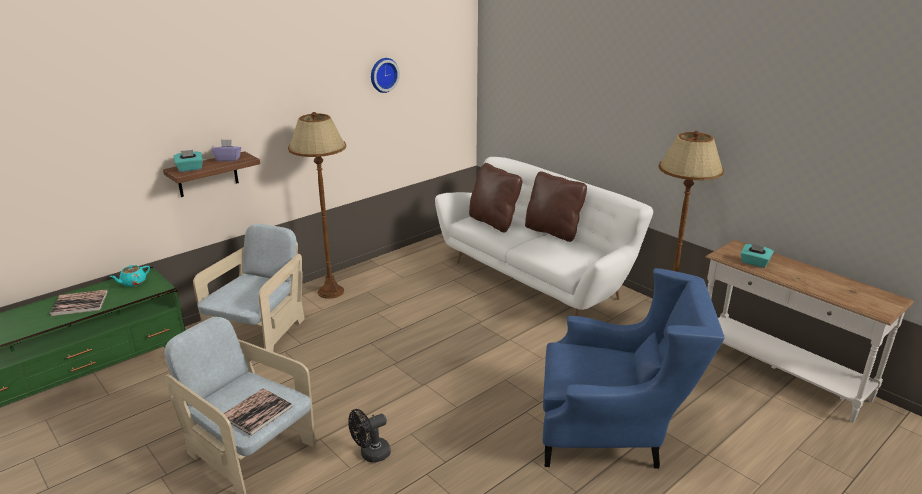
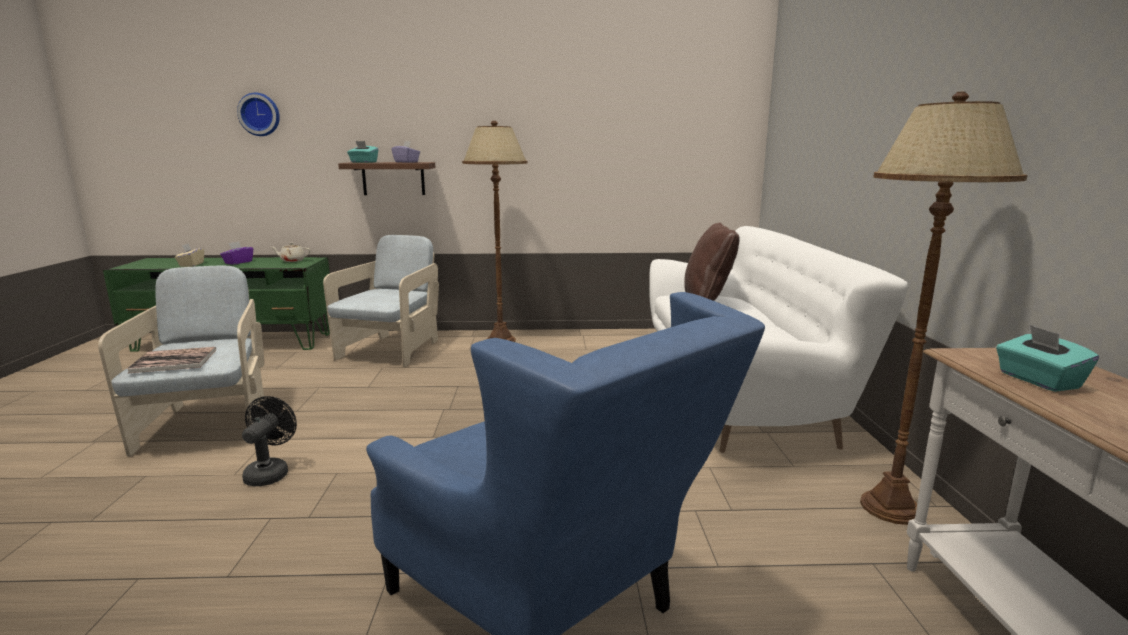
camera: 40 degrees right, 10 degrees down
(35, 323) = (191, 265): none -> beige tissue box
(80, 303) = (238, 262): book -> purple tissue box
(133, 283) = (292, 261): turquoise teapot -> beige teapot
(259, 333) = (391, 350): beige armchair -> beige armchair turned 45 degrees counterclockwise
(371, 455) = (270, 472): black fan -> black fan turned 90 degrees clockwise
(383, 74) = (617, 105): wall clock -> wall clock (260, 114)
(553, 232) = (775, 324): brown pillow -> none

